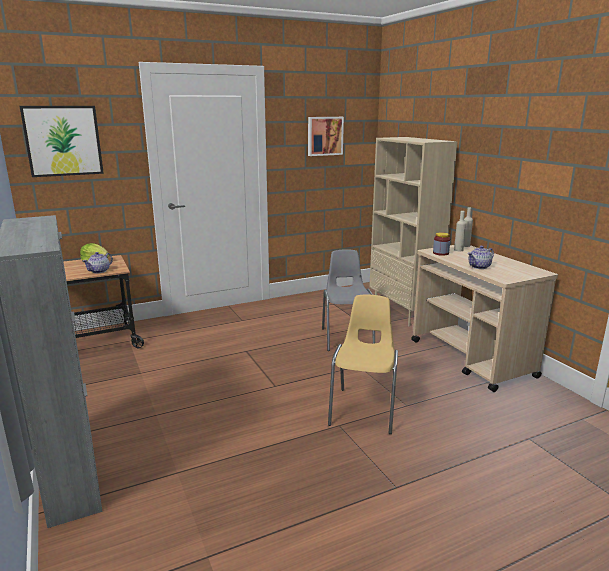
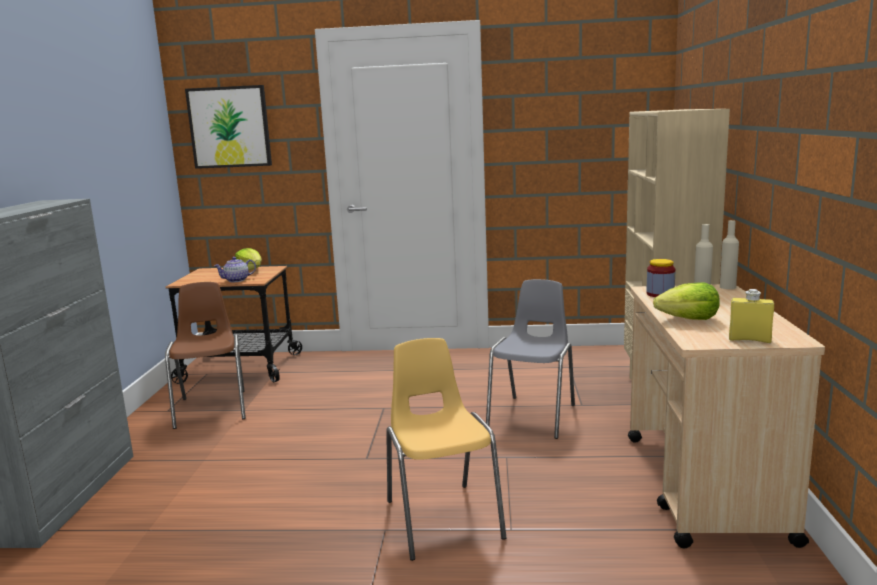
camera: 30 degrees right, 5 degrees down
(111, 377) = (212, 408): none -> brown chair
(324, 136) = (577, 114): picture -> none
(364, 410) = (442, 519): yellow chair -> yellow chair turned 60 degrees counterclockwise
(479, 267) = (688, 319): teapot -> lettuce
(524, 274) = (749, 340): none -> yellow bottle

